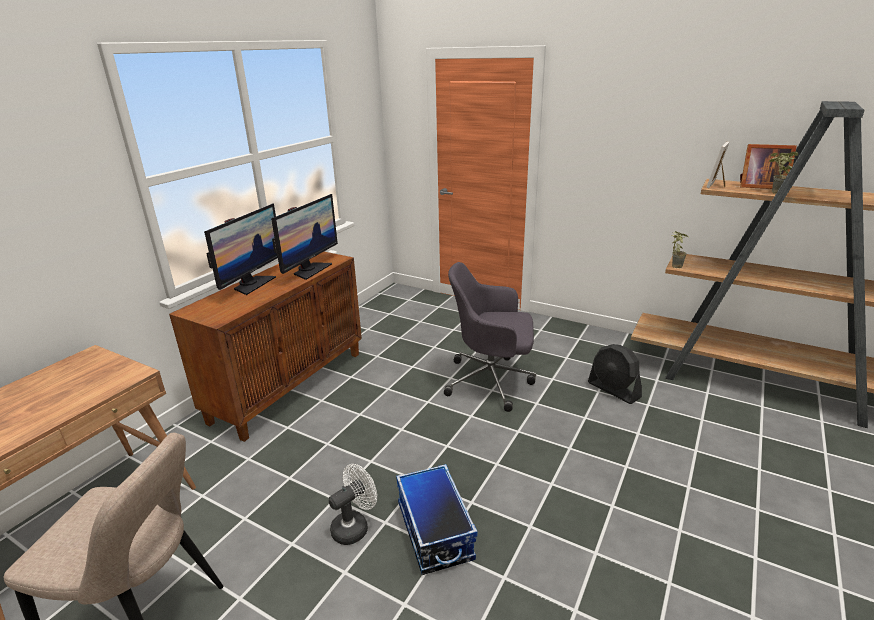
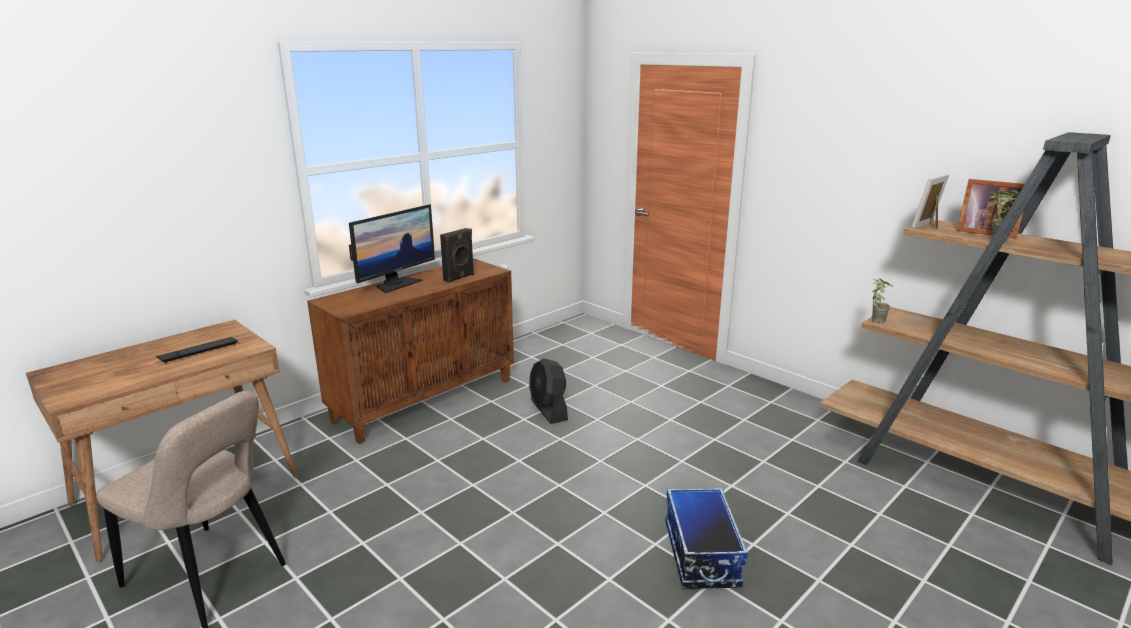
camera: 15 degrees right, 5 degrees down
(71, 387) = (198, 350): none -> keyboard
(310, 270) = (459, 278): monitor -> black speaker
(354, 526) = (428, 540): white fan -> none
(433, 531) = (504, 562): storage box -> storage box (700, 553)
(491, 381) = (641, 430): grey office chair -> none
(614, 390) = (783, 463): black fan -> black fan (548, 410)

